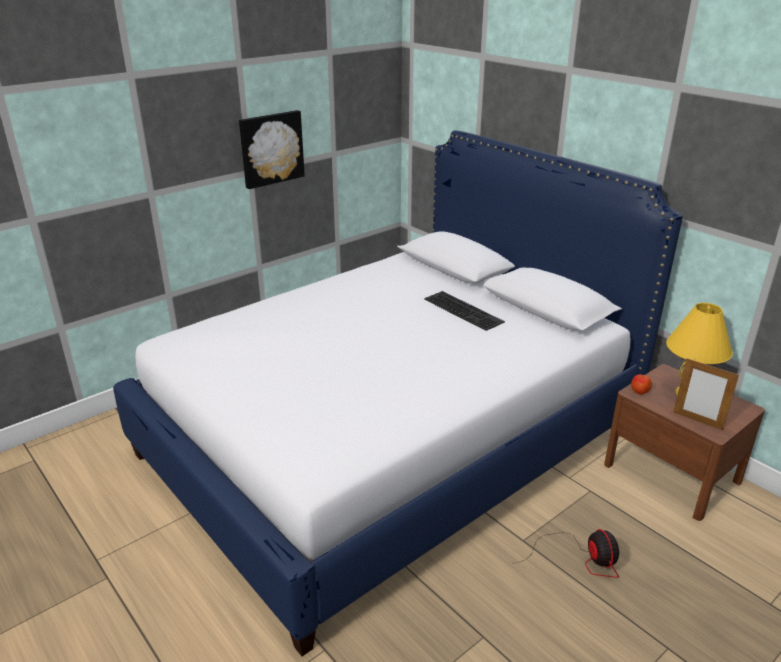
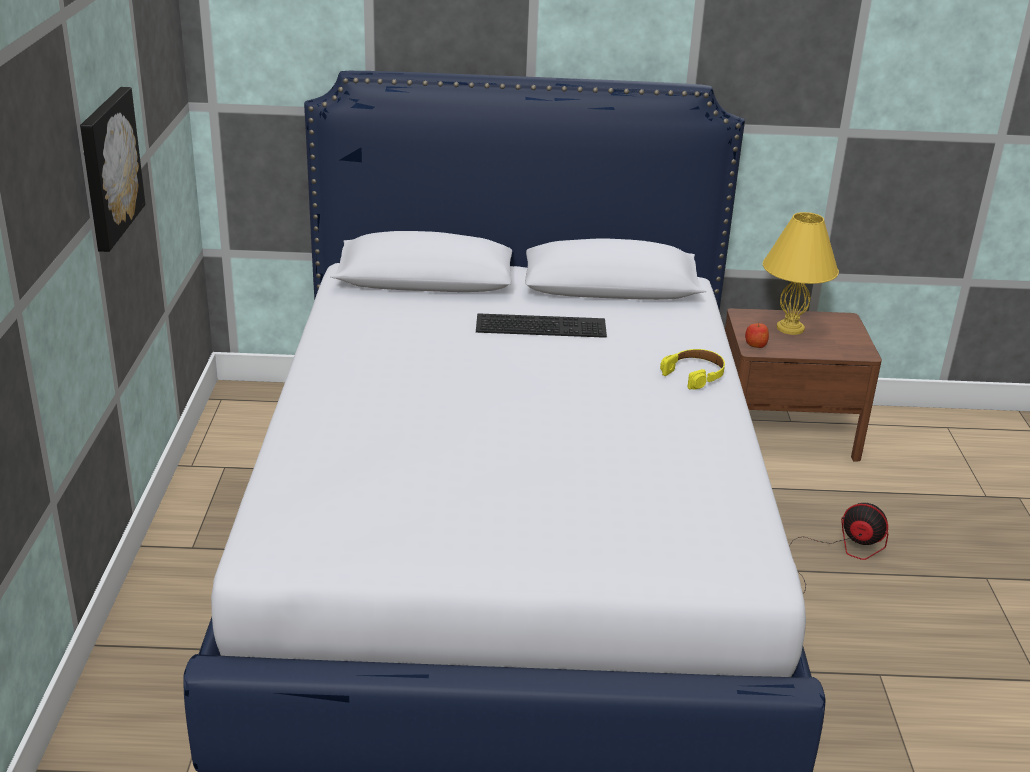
camera: 50 degrees left, 0 degrees up
(494, 371) = (695, 374): none -> yellow headphones
(697, 421) = (835, 349): picture frame -> none

